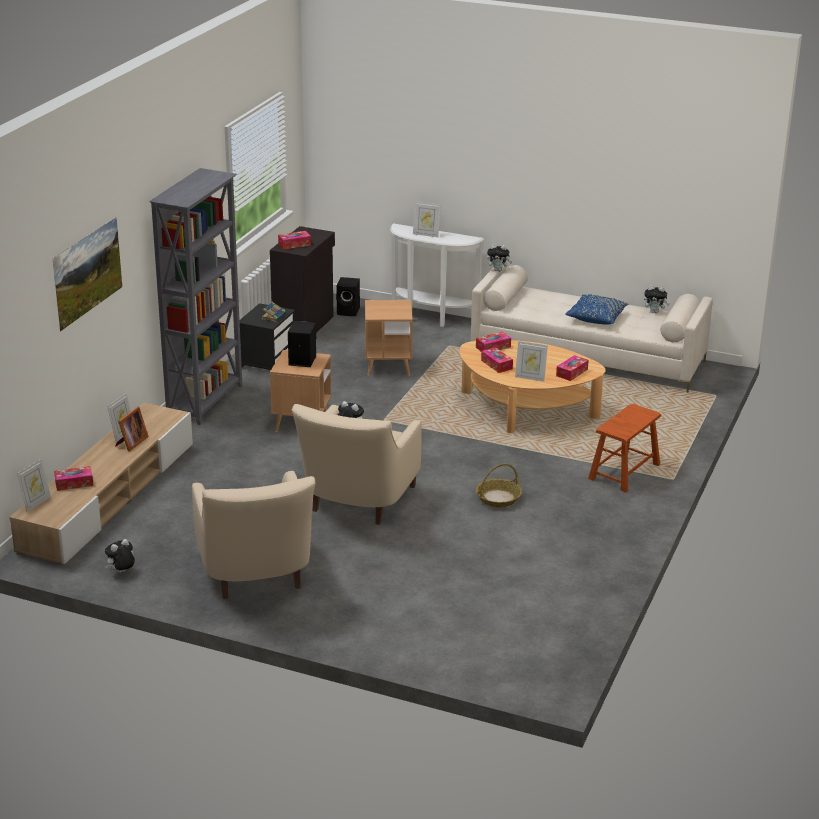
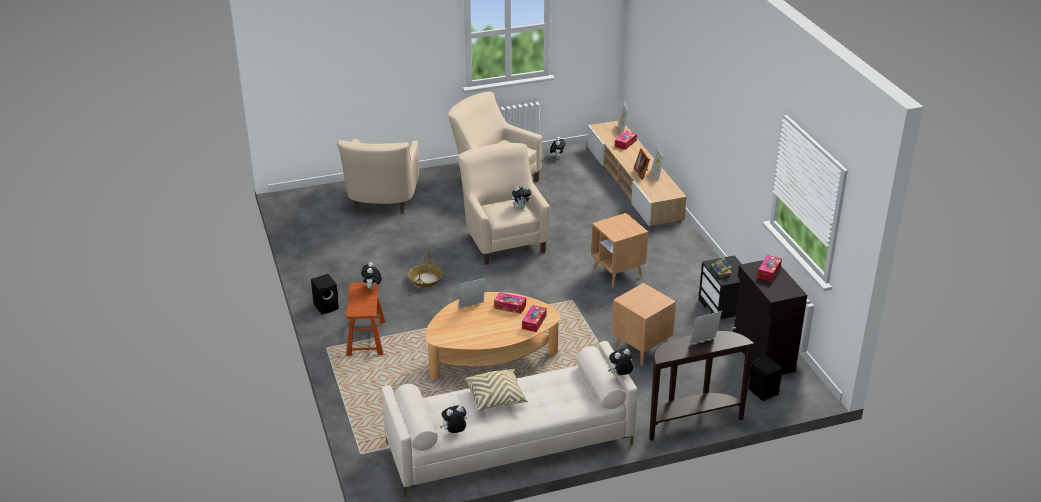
camera: 140 degrees right, 5 degrees up
(90, 291) = (677, 74): picture -> none
(206, 401) = (699, 259): grey bookcase -> none
(301, 360) = (622, 228): black speaker -> black speaker (327, 306)
(431, 318) = (691, 421): white console table -> brown console table
(431, 615) = (382, 202): none -> beige armchair
(572, 372) = (448, 326): tissue box -> none
(596, 317) = (496, 397): blue pillow -> beige pillow
(608, 425) = (372, 288): none -> plush toy

